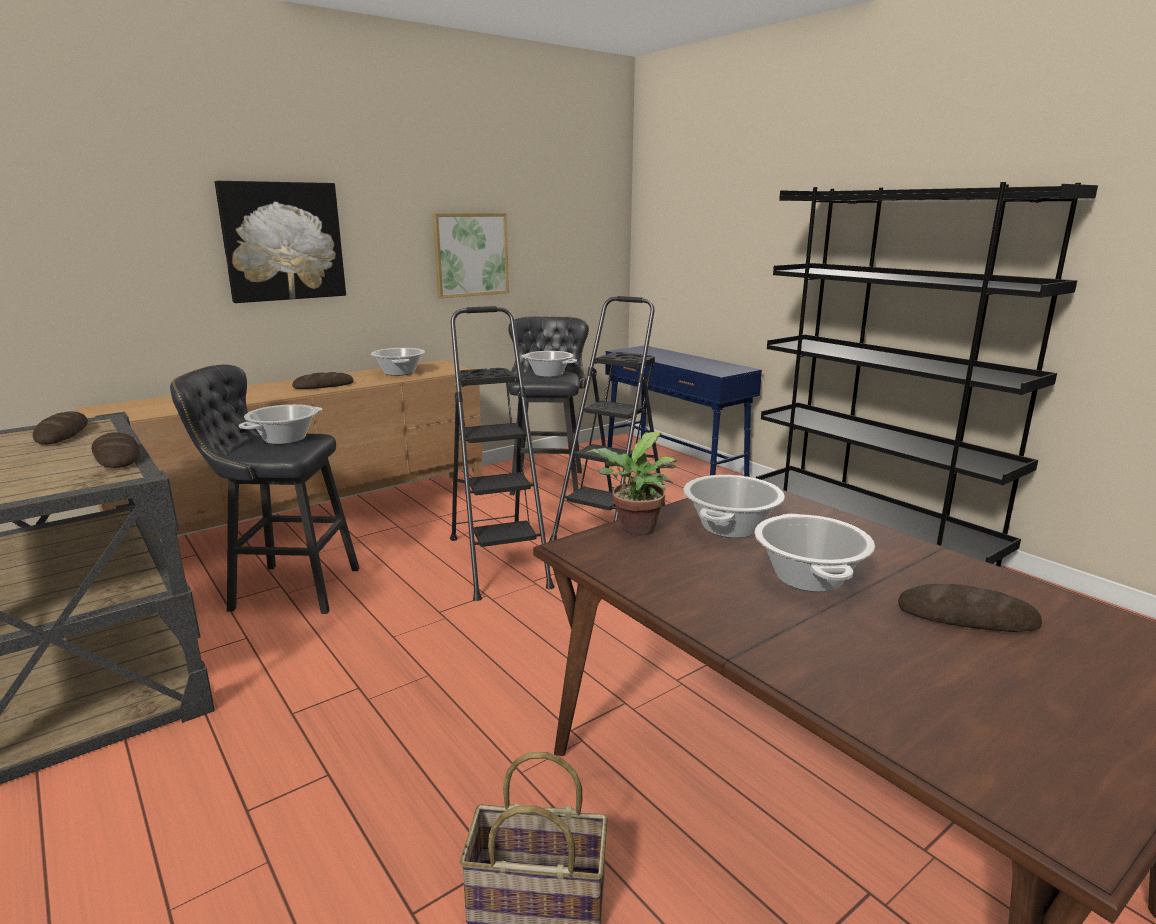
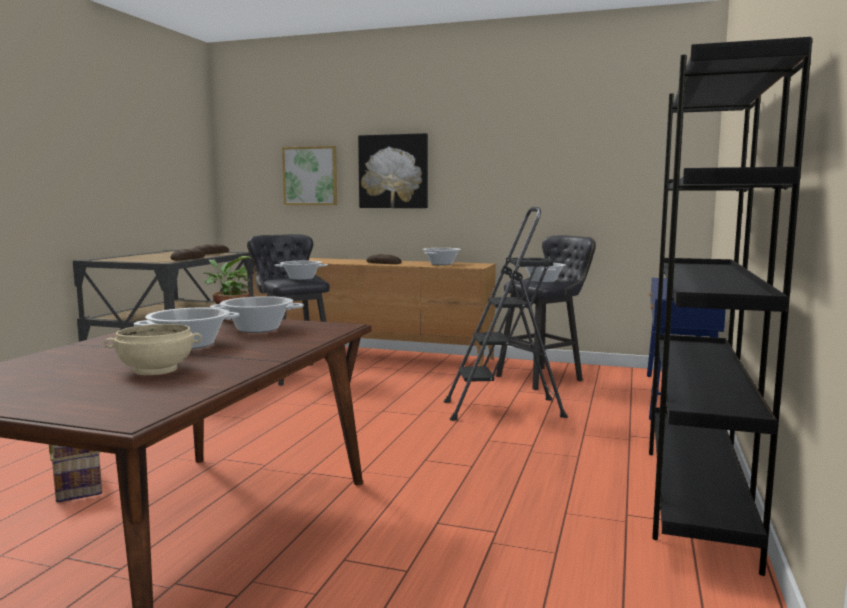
camera: 55 degrees right, 10 degrees down
(471, 254) = (530, 183): picture -> picture (310, 176)
(498, 560) = (395, 397): step ladder -> none
(966, 617) = (155, 370): bread -> beige bowl

